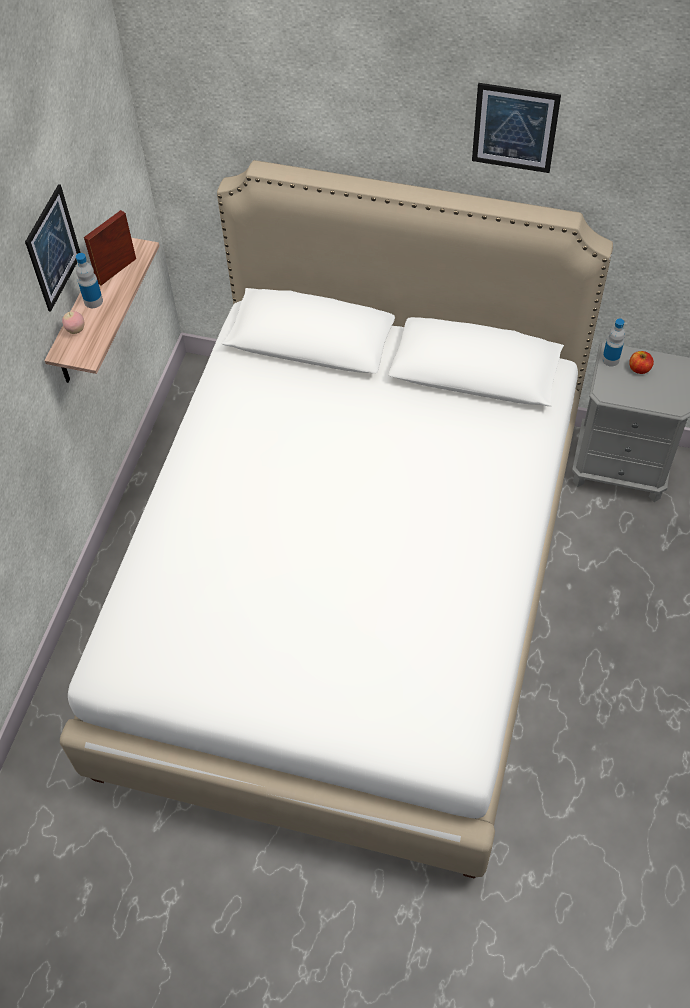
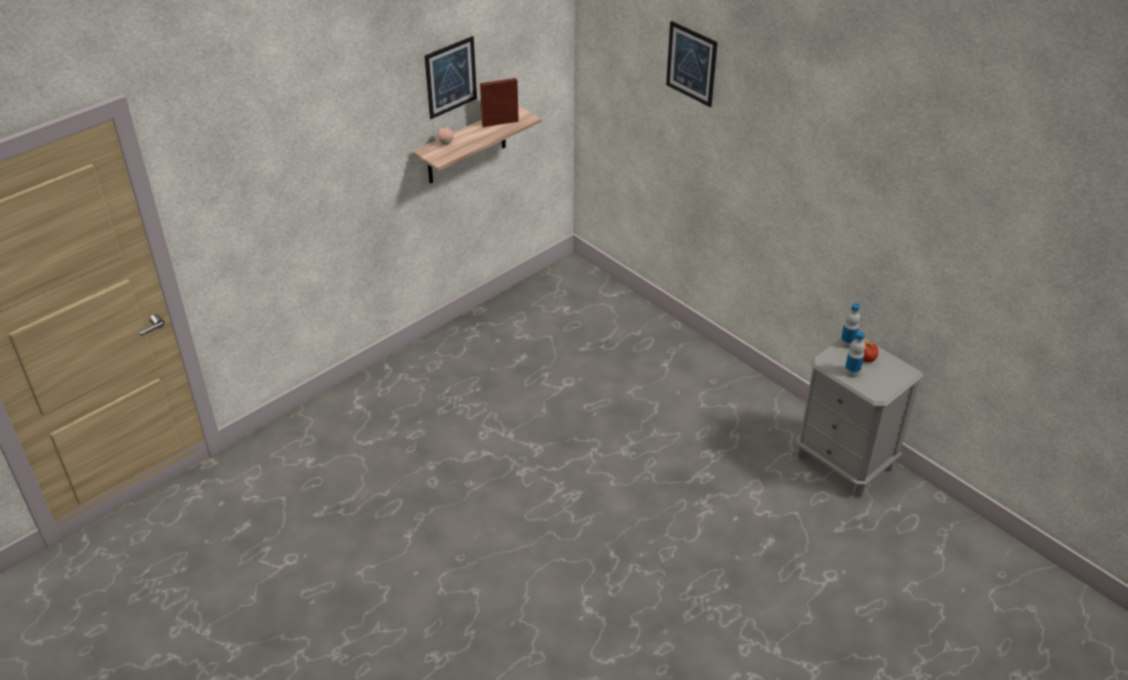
camera: 30 degrees right, 15 degrees down
(93, 301) = (470, 133): bottle -> bottle (852, 372)
(349, 592) = (564, 442): white bed -> none
(515, 128) = (804, 106): picture -> picture (691, 63)

